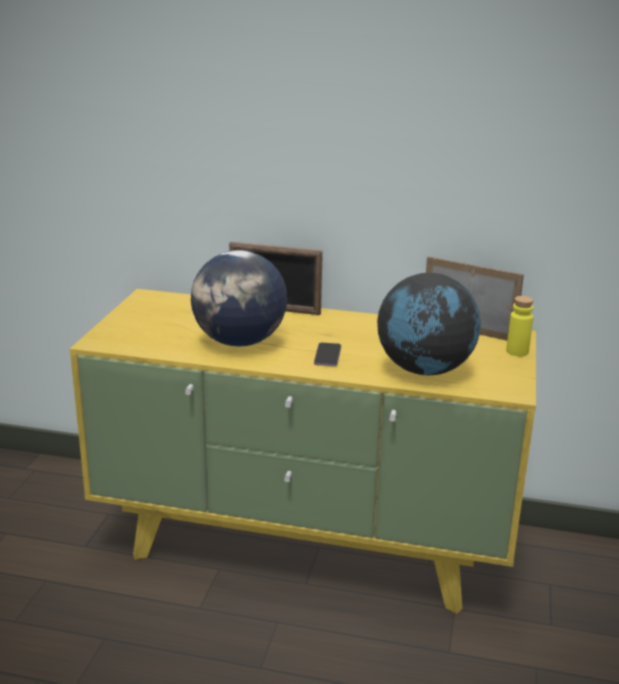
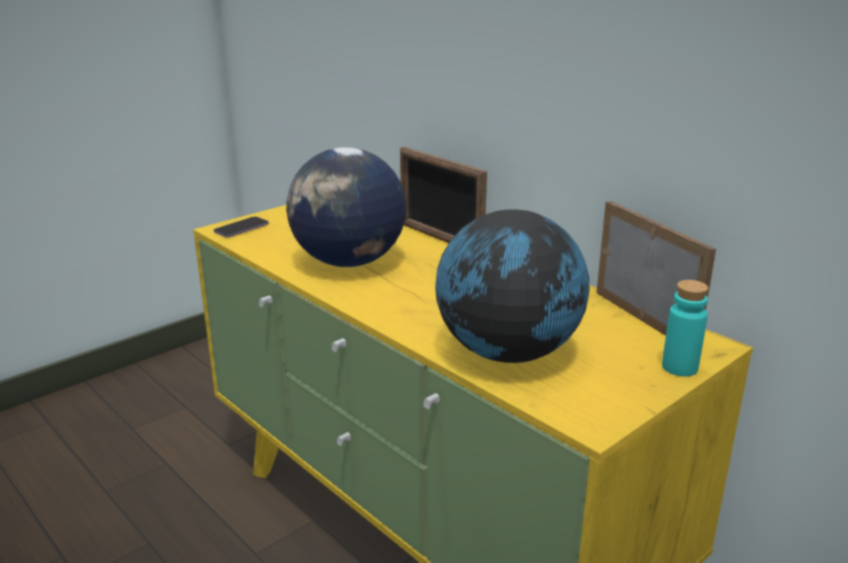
camera: 35 degrees right, 0 degrees up
(327, 356) = (416, 302): phone -> phone (241, 229)
(517, 351) = (679, 367): yellow bottle -> turquoise bottle

